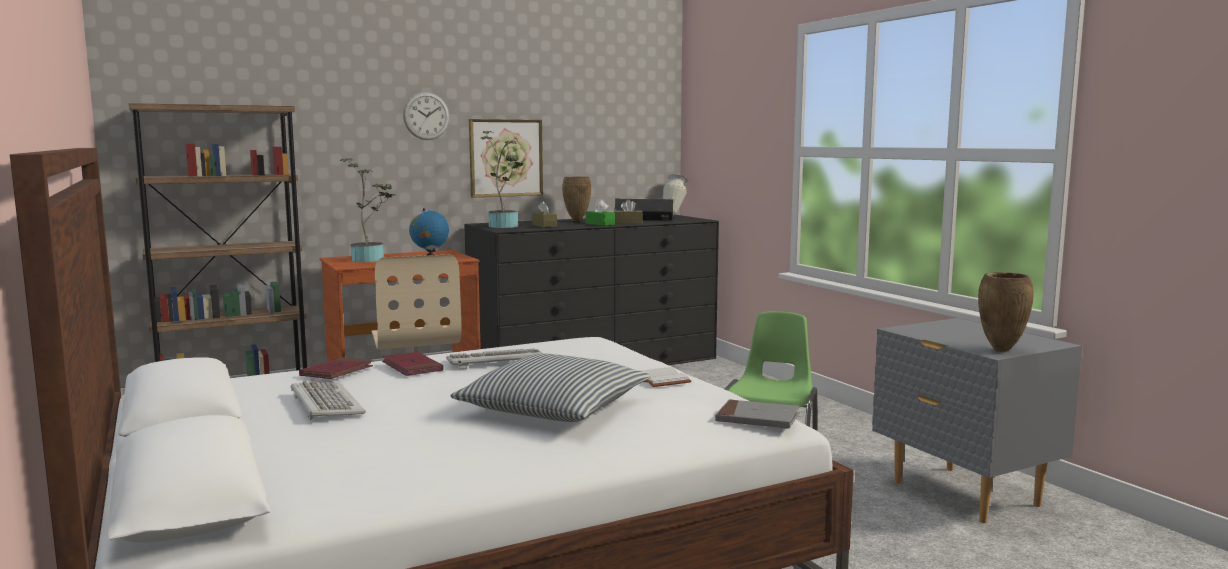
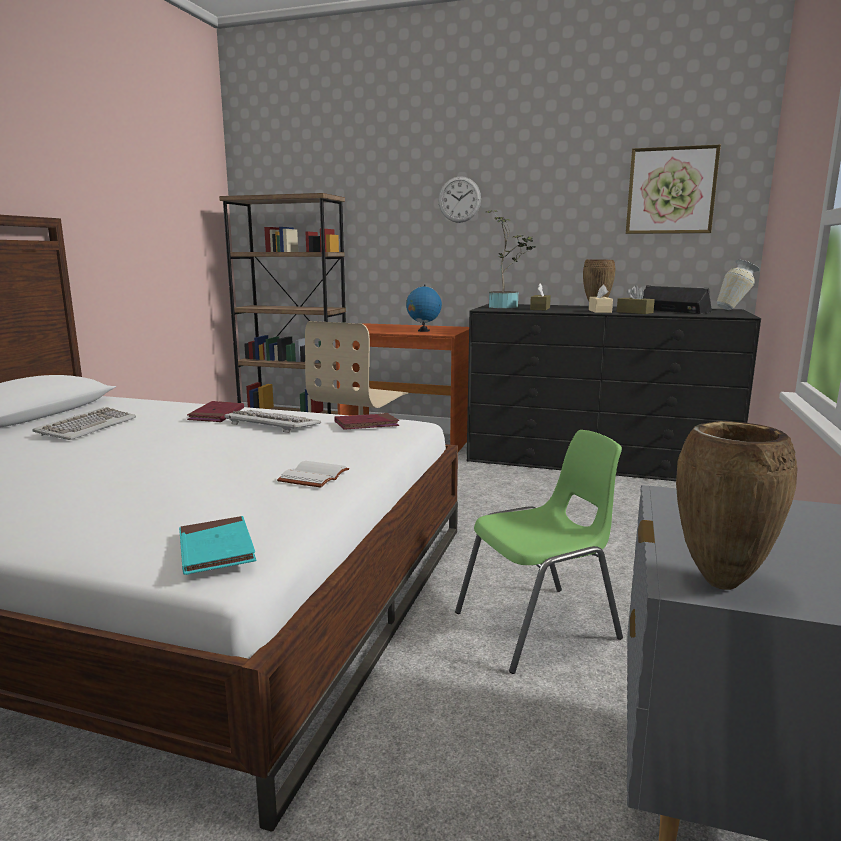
camera: 45 degrees right, 5 degrees up
(337, 372) = (172, 407): red book -> red book (366, 425)
(371, 259) = (384, 327): potted plant -> none
(506, 158) = (535, 240): picture -> picture (671, 191)
(554, 408) = (154, 474): pillow -> none
(600, 224) = (600, 311): green tissue box -> beige tissue box
(757, 419) = (216, 550): grey book -> turquoise book

